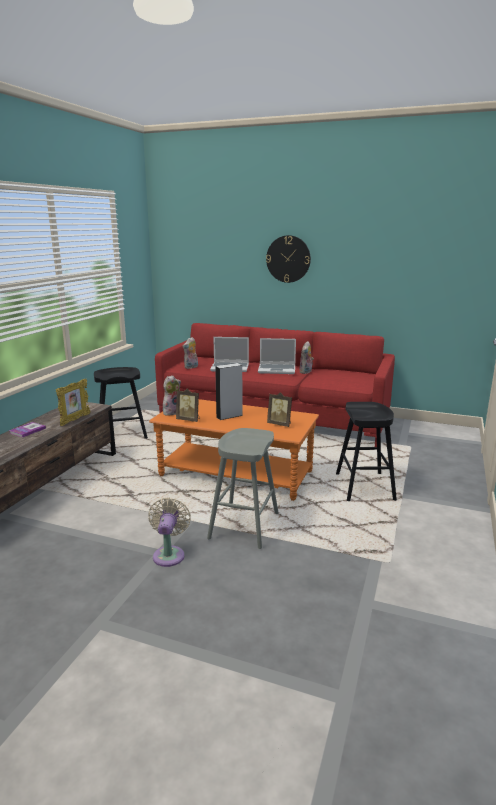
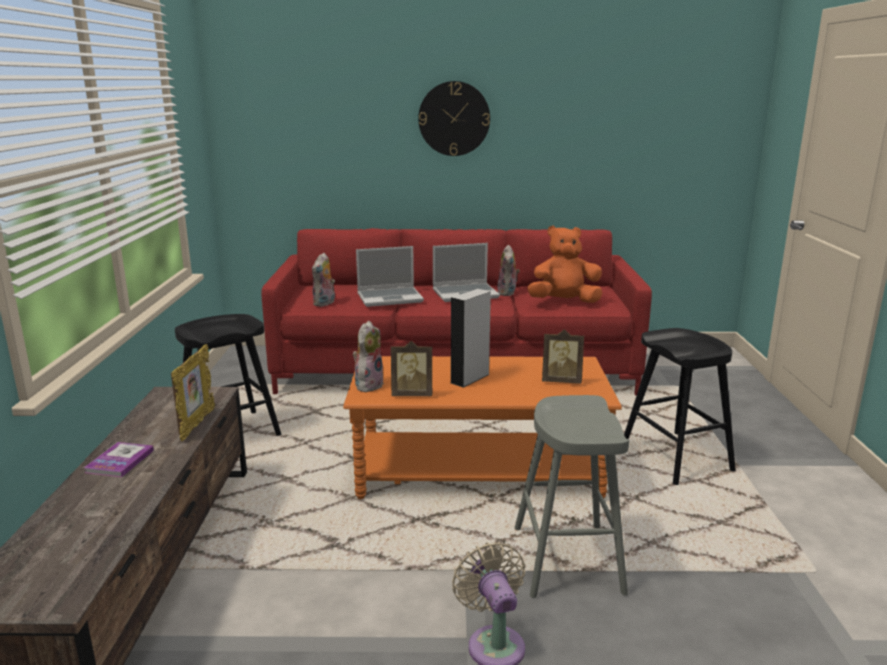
camera: 20 degrees left, 0 degrees up
(333, 380) = (564, 302): none -> orange plush toy

